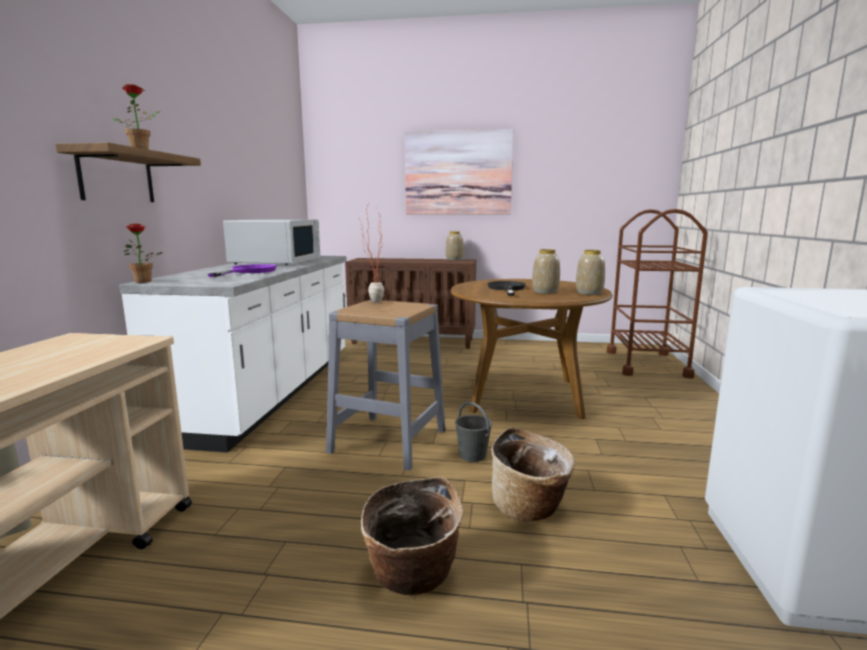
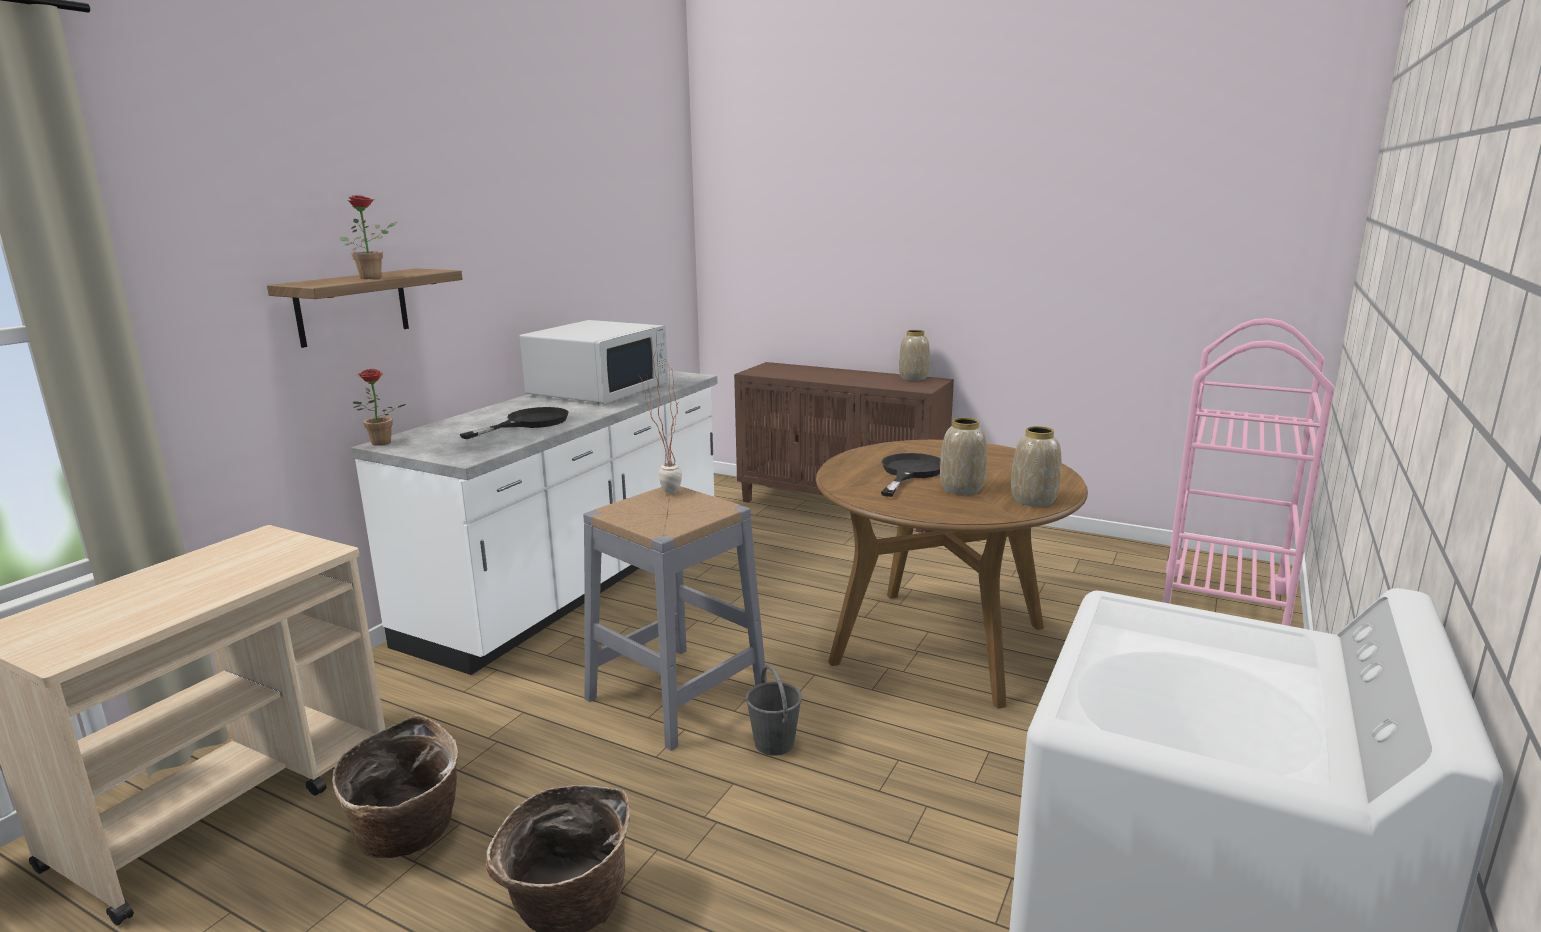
camera: 20 degrees right, 5 degrees up
(249, 272) = (528, 423): purple frying pan -> black frying pan
(458, 173) = (929, 229): picture -> none
(530, 508) = (788, 849): basket -> basket (408, 836)
(646, 364) = (1223, 609): brown cart -> pink cart

